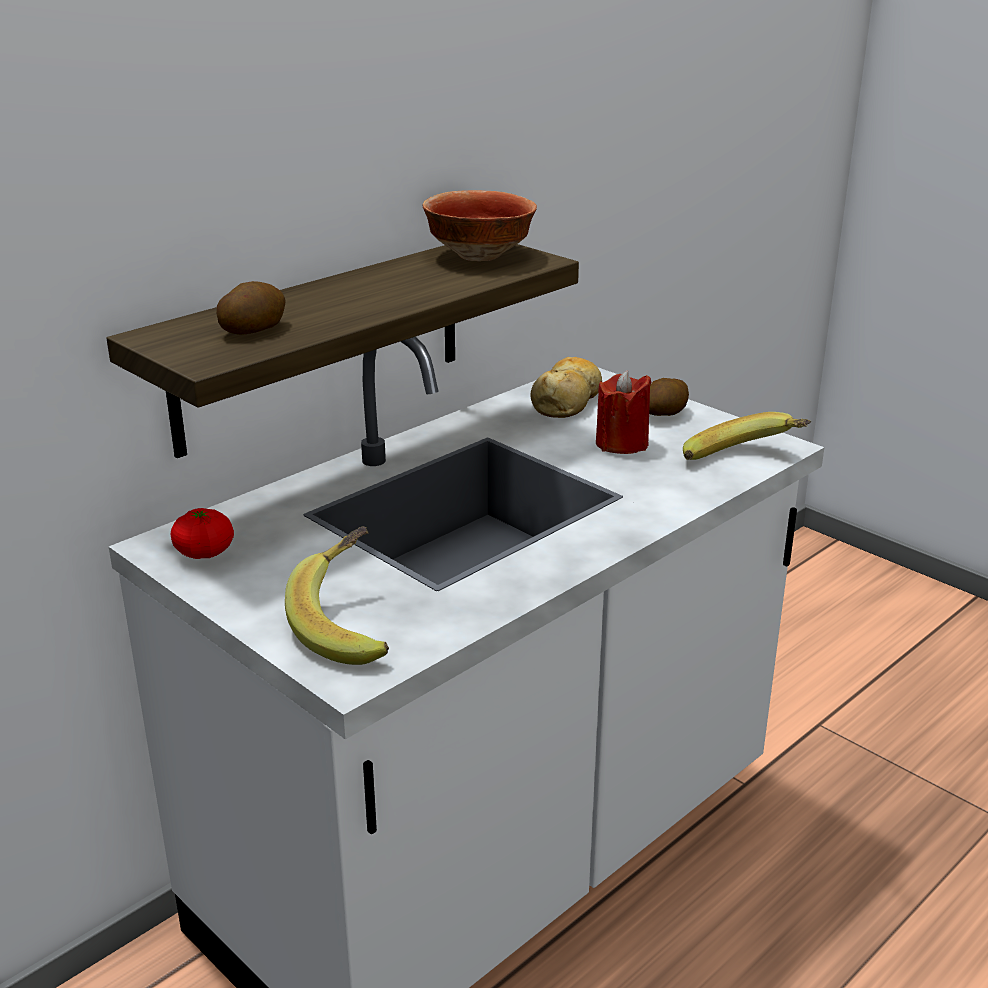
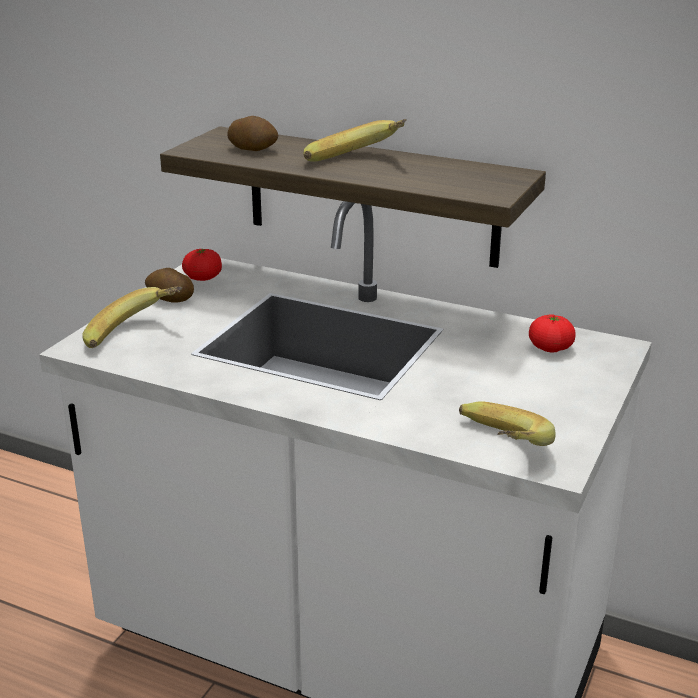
camera: 70 degrees right, 0 degrees up
(376, 291) = (358, 163): none -> banana
(480, 255) = (481, 177): bowl -> none
(567, 401) = (550, 348): bread -> tomato
(621, 444) = (483, 385): red candle -> none
(664, 414) = (569, 396): potato -> potato (170, 299)

